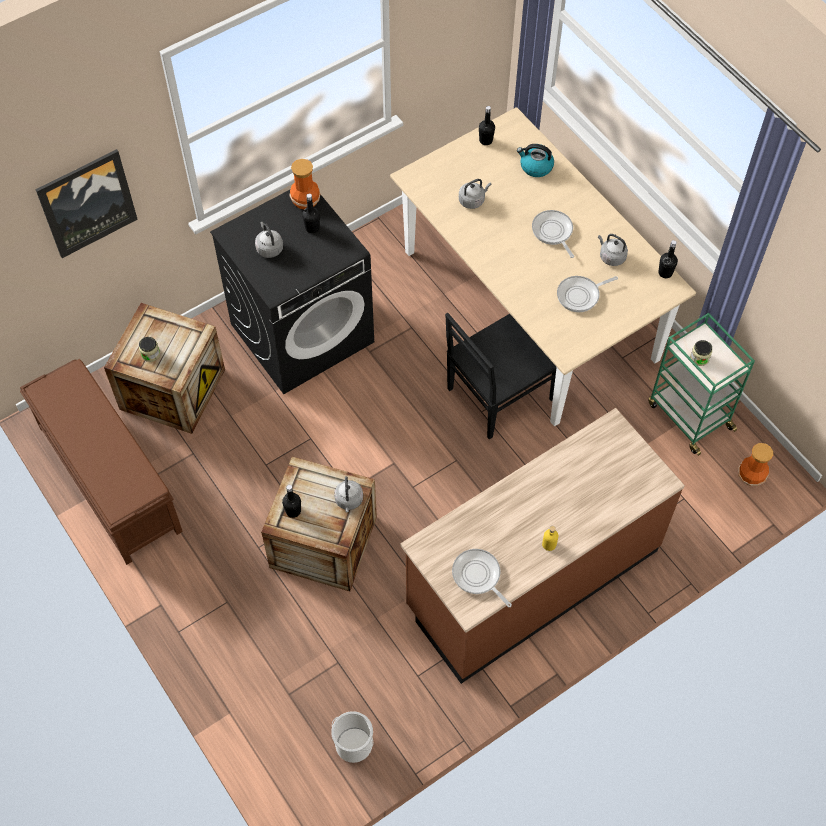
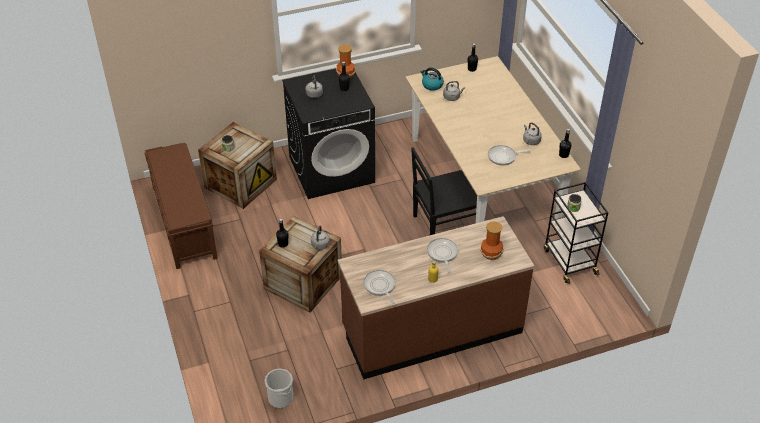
camera: 15 degrees right, 15 degrees down
(87, 203) = (208, 36): picture -> none
(535, 167) = (498, 87): kettle -> kettle (432, 85)
(553, 232) = (497, 122): frying pan -> frying pan (442, 254)
(688, 415) = (569, 261): green cart -> black cart
(752, 475) = (602, 303): vase -> vase (491, 253)

